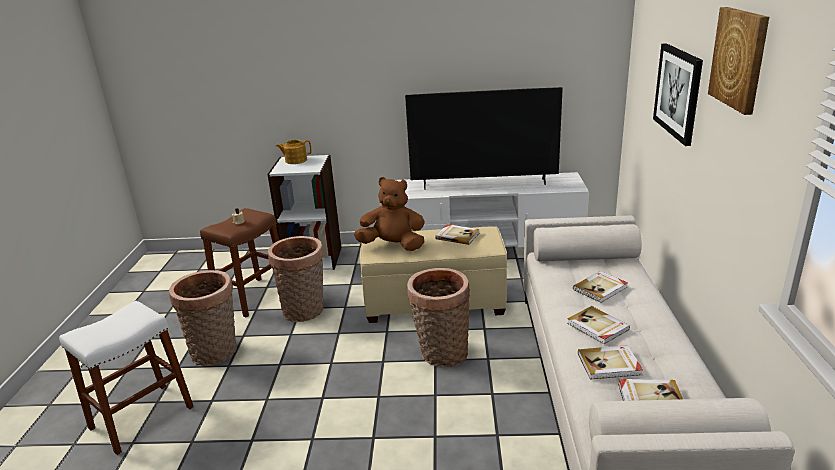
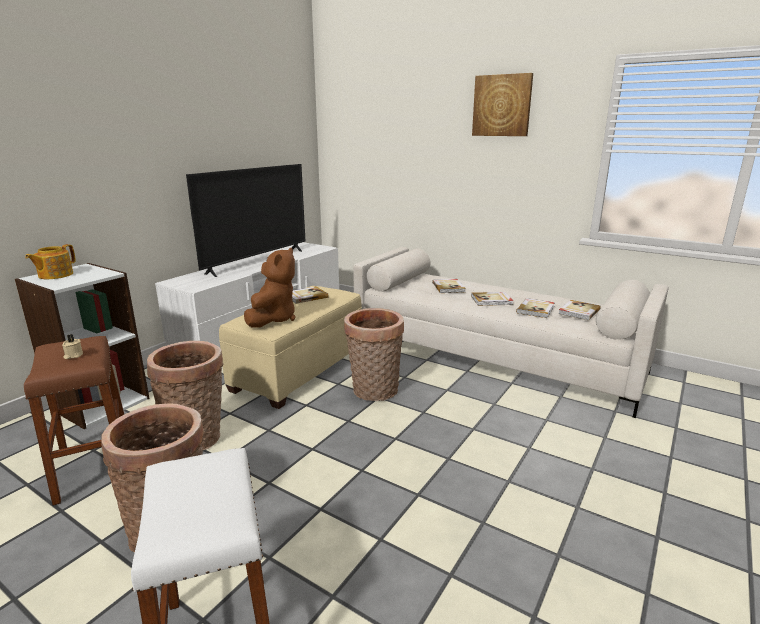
camera: 60 degrees left, 5 degrees down
(393, 246) = (273, 319): brown plush toy -> brown plush toy turned 150 degrees clockwise
(678, 92) = (417, 148): picture -> none

